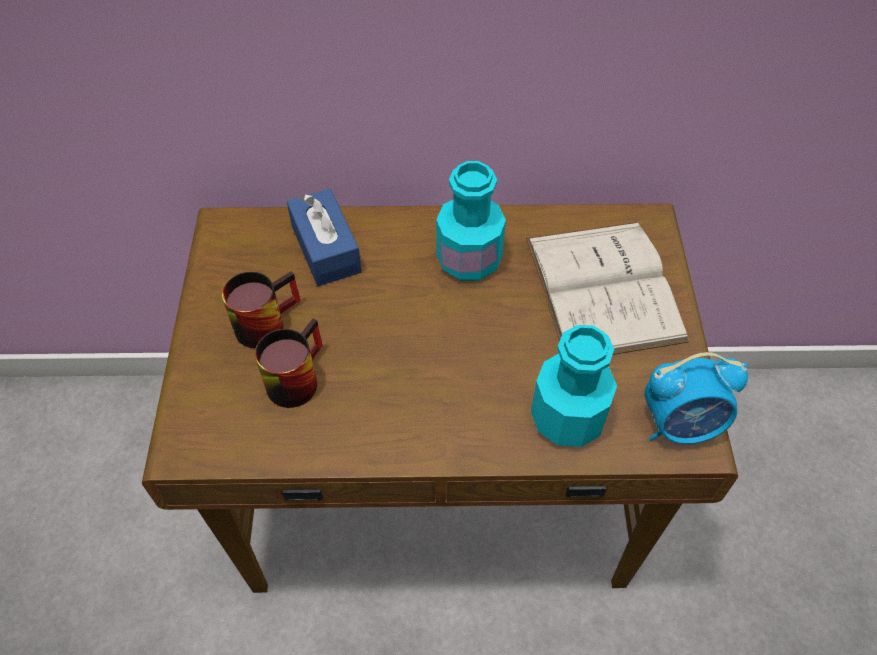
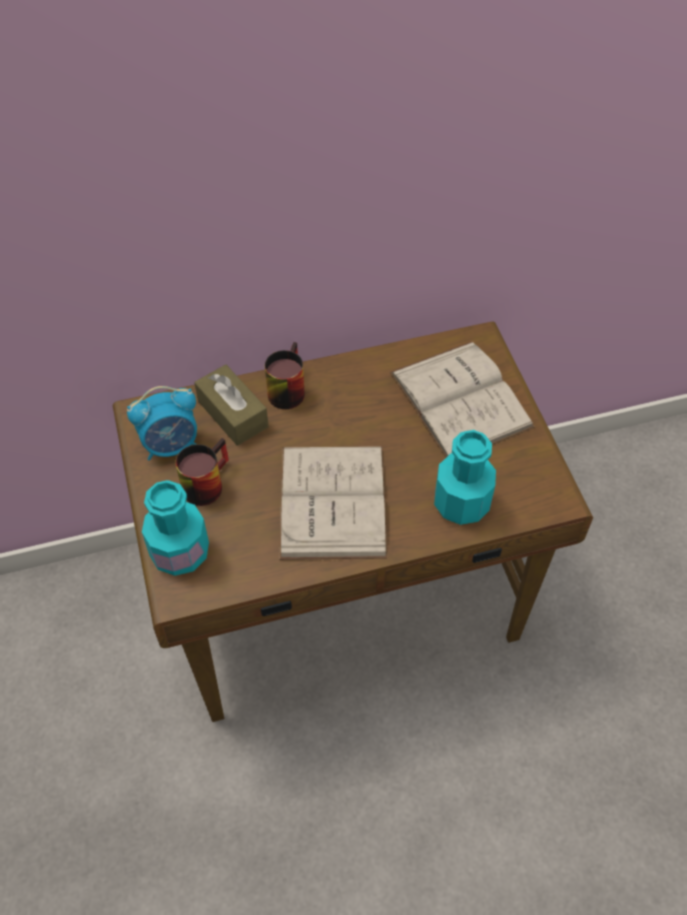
camera: 15 degrees left, 0 degrees up
(293, 376) = (243, 520): mug -> mug (284, 388)
(326, 249) = (233, 414): blue tissue box -> brown tissue box
(407, 378) = (333, 501): none -> white book
(469, 259) = (350, 399): turquoise bottle -> turquoise bottle (180, 552)
(681, 425) = (544, 489): alarm clock -> alarm clock (171, 445)

